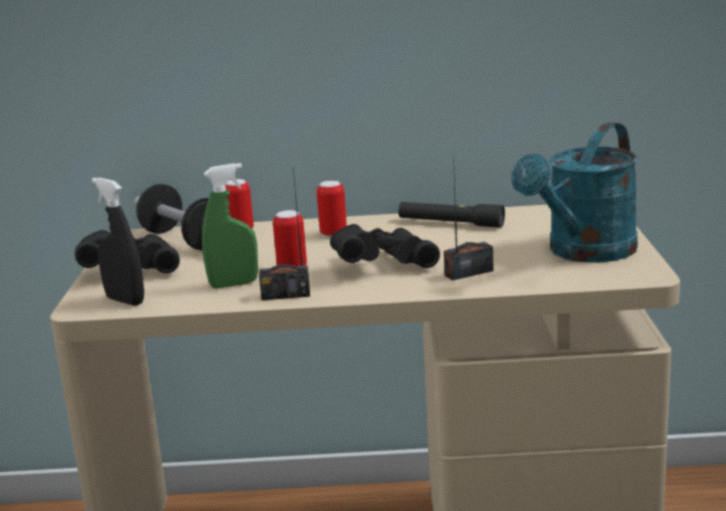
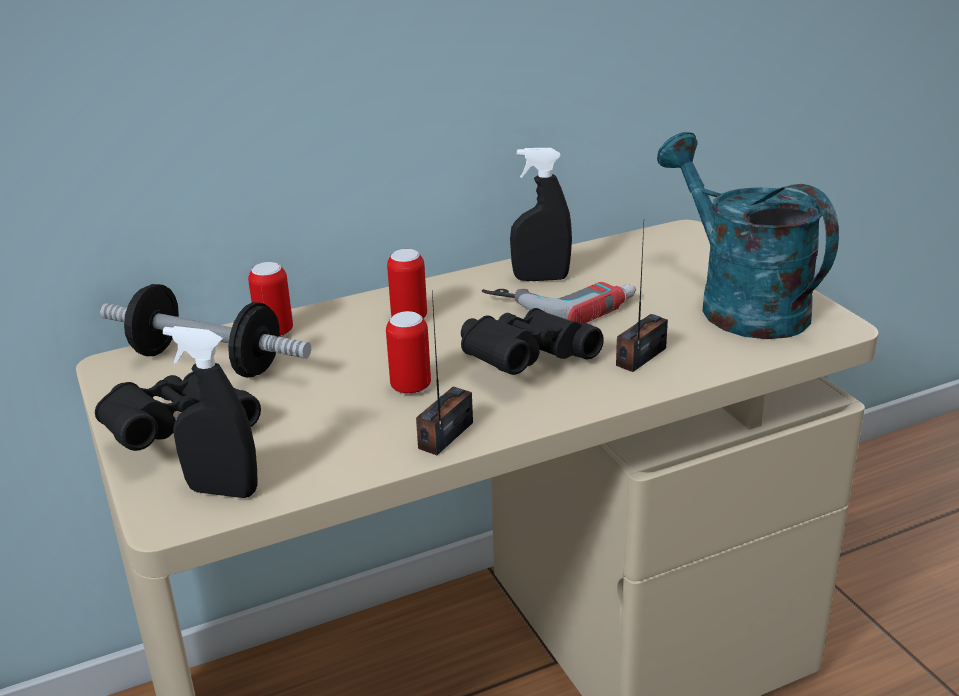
camera: 25 degrees left, 10 degrees up
(234, 284) = (356, 429): green spray bottle -> none
(285, 295) = (446, 435): radio -> radio turned 150 degrees clockwise
(449, 237) = (561, 301): none -> power drill
(450, 223) = (541, 278): black flashlight -> black spray bottle
(584, 253) = (739, 303): turquoise watering can -> turquoise watering can turned 135 degrees clockwise

